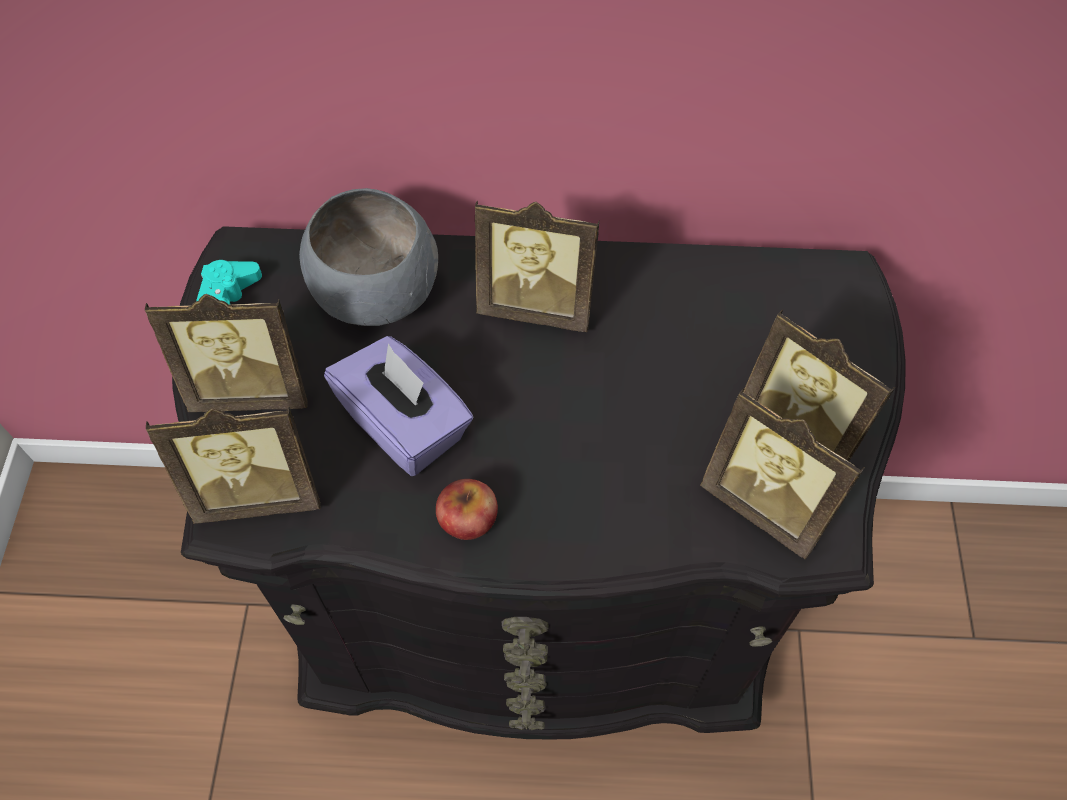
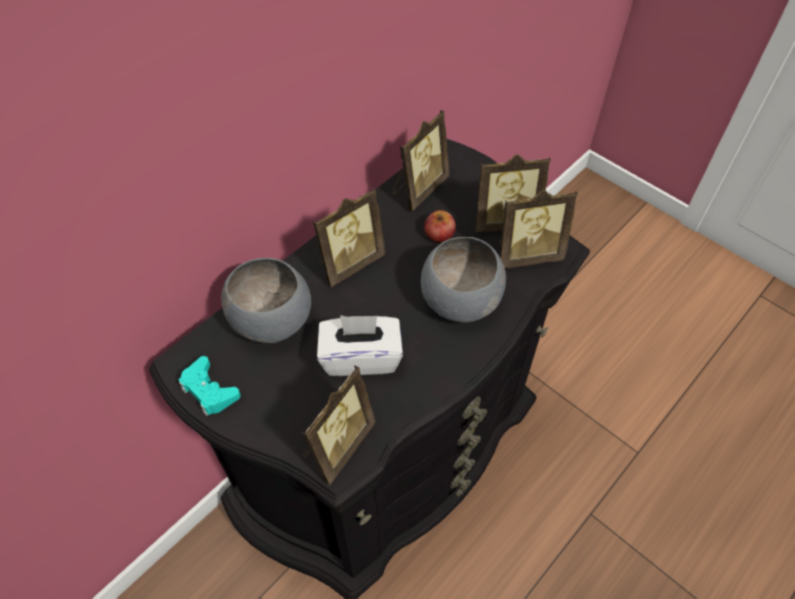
camera: 50 degrees left, 5 degrees down
(252, 388) = (272, 410): picture frame -> picture frame (418, 189)
(405, 424) = (361, 357): purple tissue box -> white tissue box
(468, 518) = (435, 365): apple -> apple (439, 234)
(600, 473) = (459, 300): none -> grey bowl

